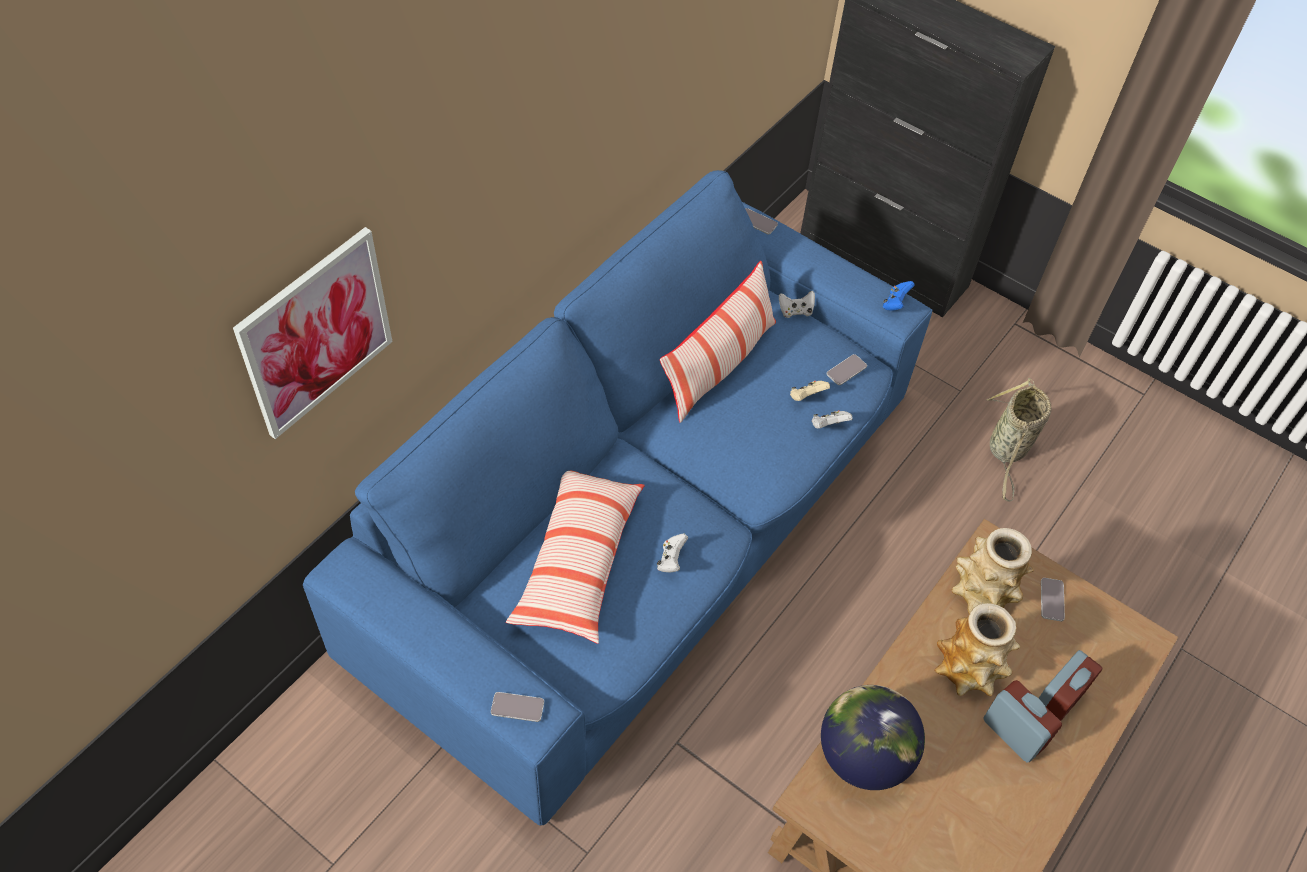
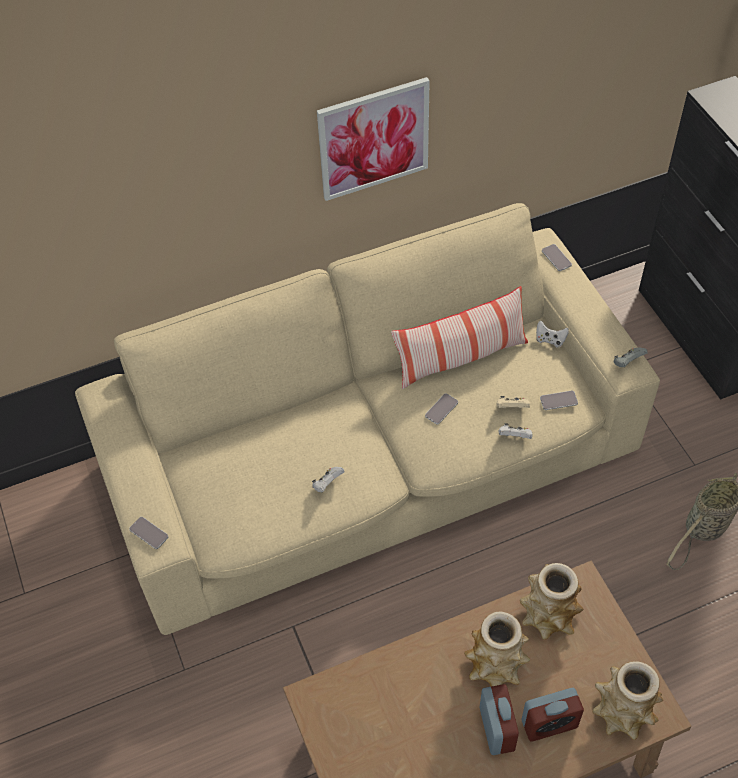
camera: 35 degrees right, 0 degrees up
(316, 333) = (95, 213): picture -> picture (373, 139)
(578, 562) = (262, 457): pillow -> none
(645, 523) = (371, 460): blue sofa -> beige sofa
(863, 756) = (370, 687): globe -> none
(895, 303) = (627, 363): blue game controller -> grey game controller
(1052, 600) = (602, 647): phone -> phone (441, 409)
(1112, 655) = (622, 712): none -> vase

